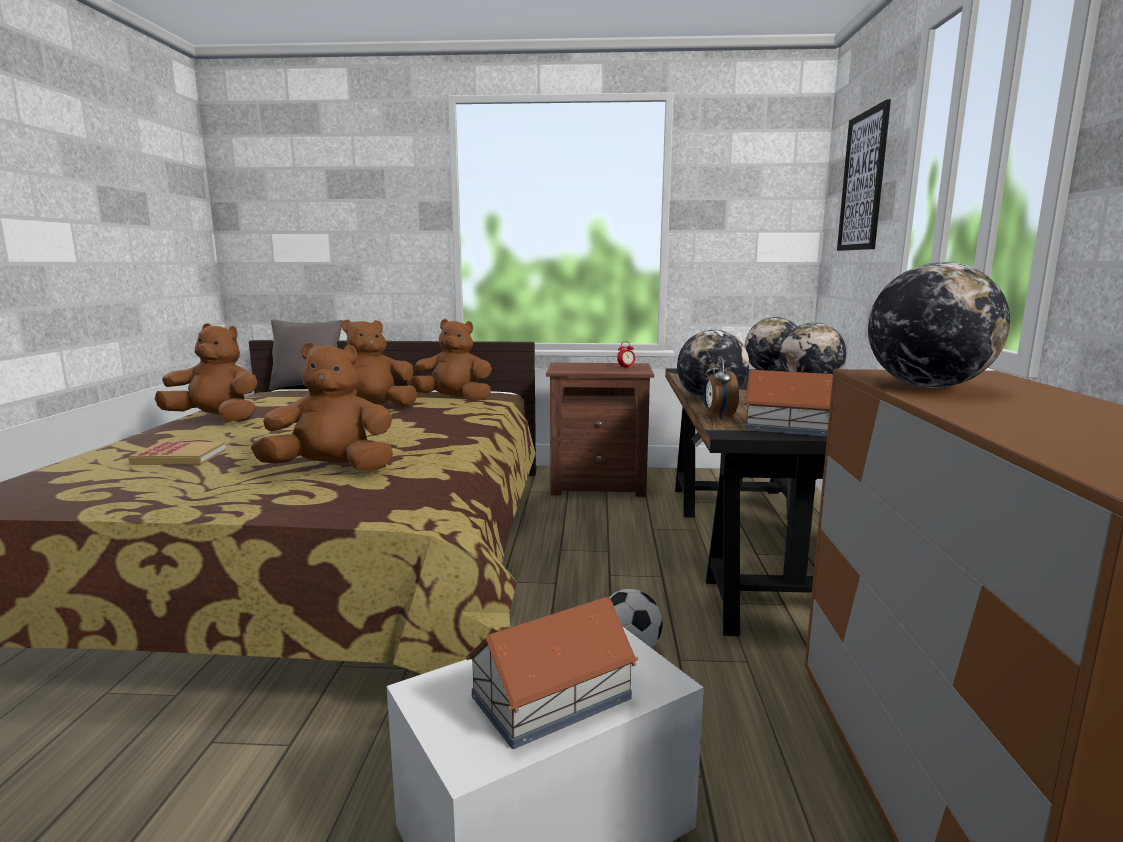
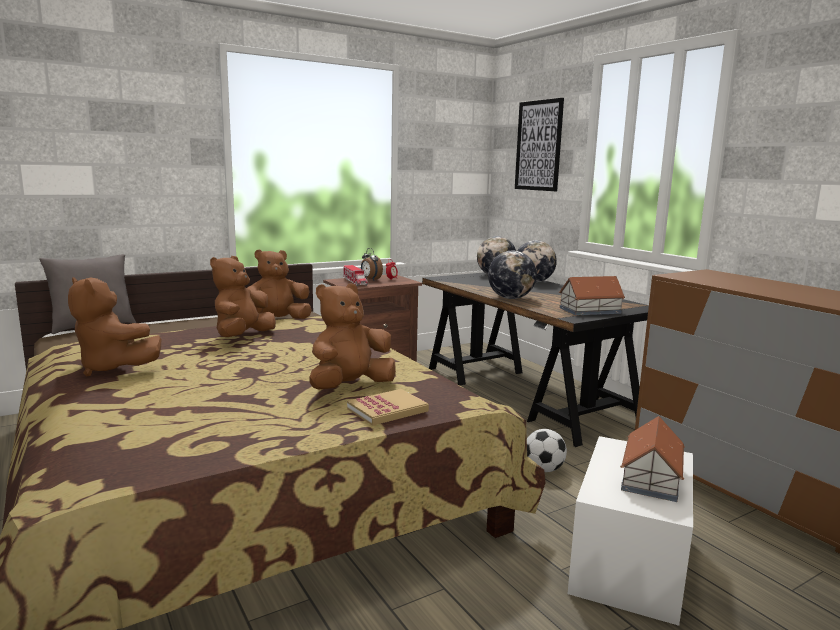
camera: 35 degrees left, 0 degrees up
(179, 457) = (191, 404): book -> book (387, 410)
(216, 419) = (113, 368): brown plush toy -> brown plush toy turned 120 degrees counterclockwise
(576, 367) = (355, 282): none -> toy truck
(718, 415) = (541, 308): alarm clock -> alarm clock (370, 279)
(927, 386) = (718, 281): globe -> none

